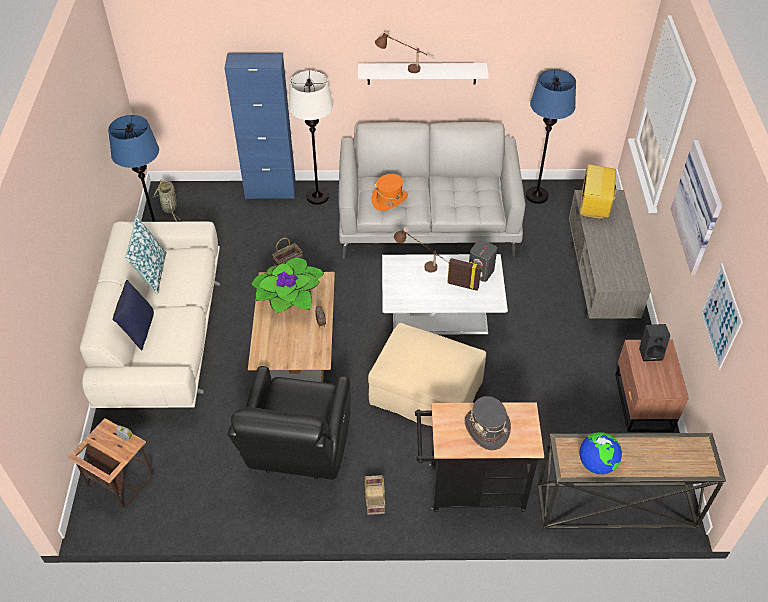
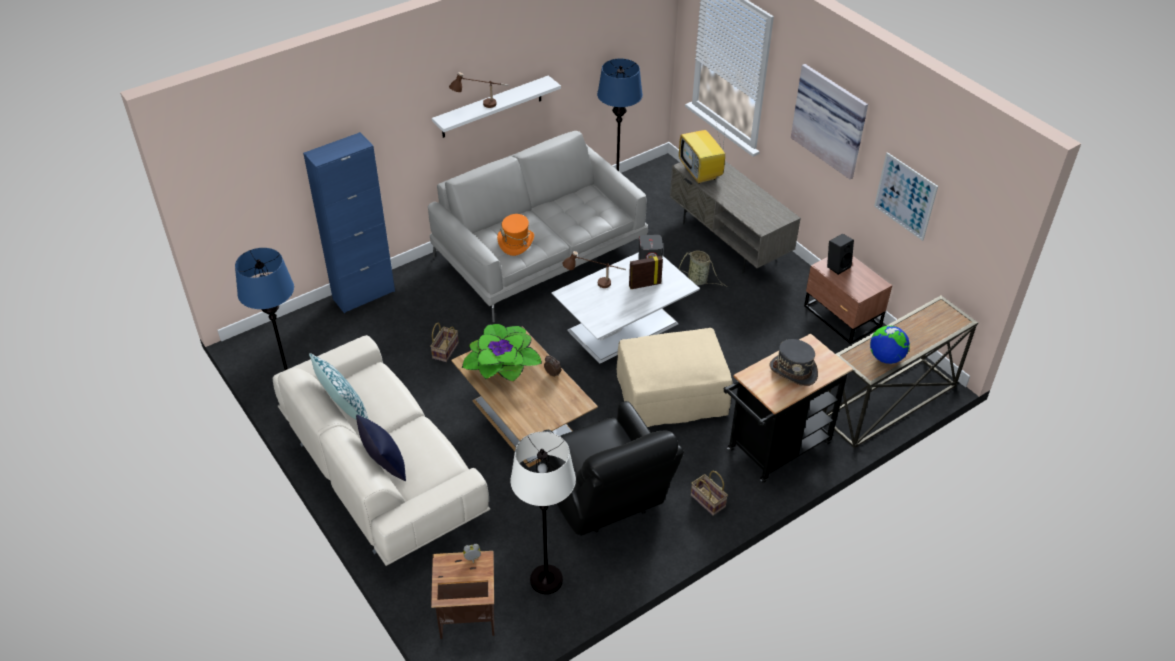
camera: 35 degrees left, 5 degrees down
(170, 209) = (272, 357): basket -> basket (699, 281)
(317, 196) = (416, 279): white floor lamp -> white floor lamp (546, 579)

